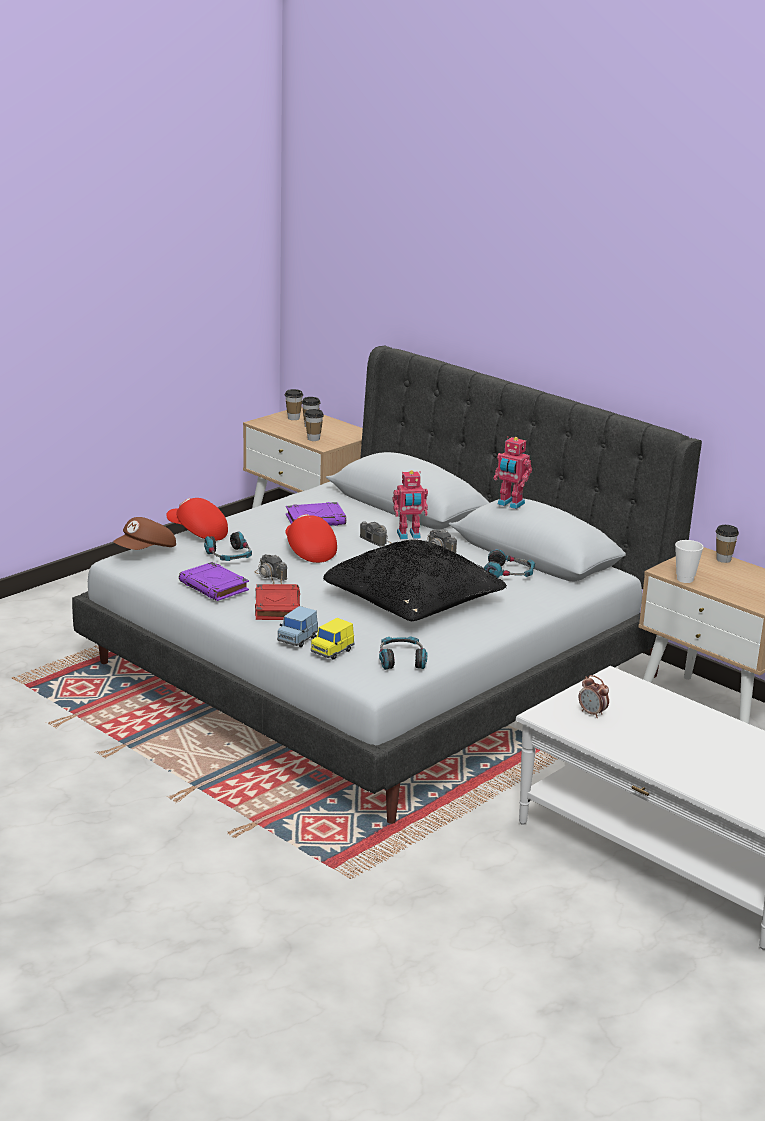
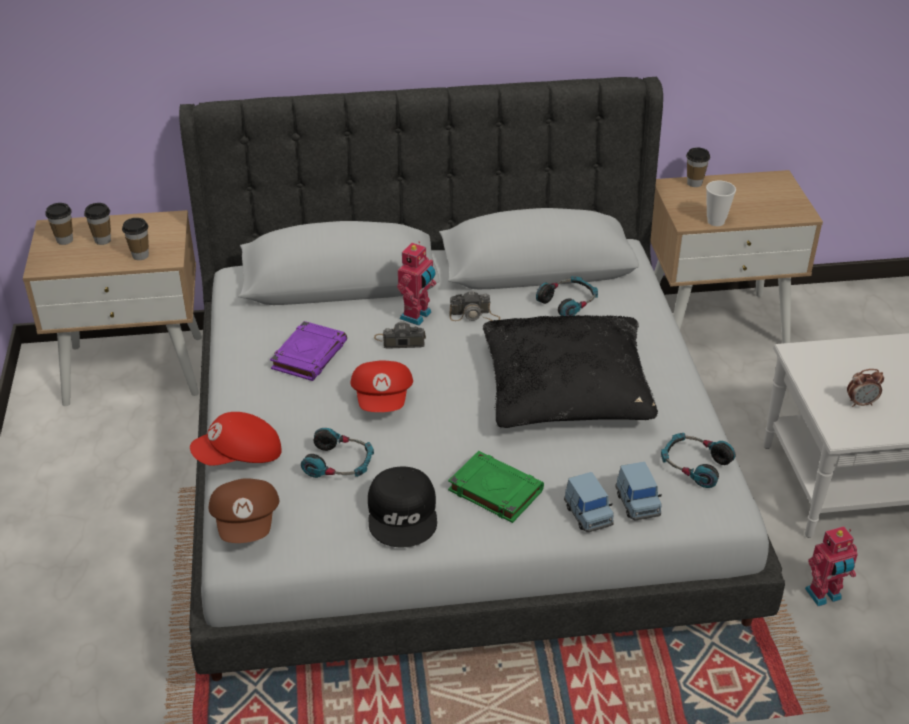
camera: 50 degrees left, 15 degrees up
(214, 586) = (403, 514): purple book -> black cap
(271, 577) = (423, 458): camera -> none
(277, 606) = (494, 490): red book -> green book
(308, 551) = (383, 399): red cap -> red cap turned 105 degrees counterclockwise
(332, 651) = (637, 503): yellow toy car -> blue toy car
(510, 504) = (510, 228): toy robot -> toy robot (824, 596)

